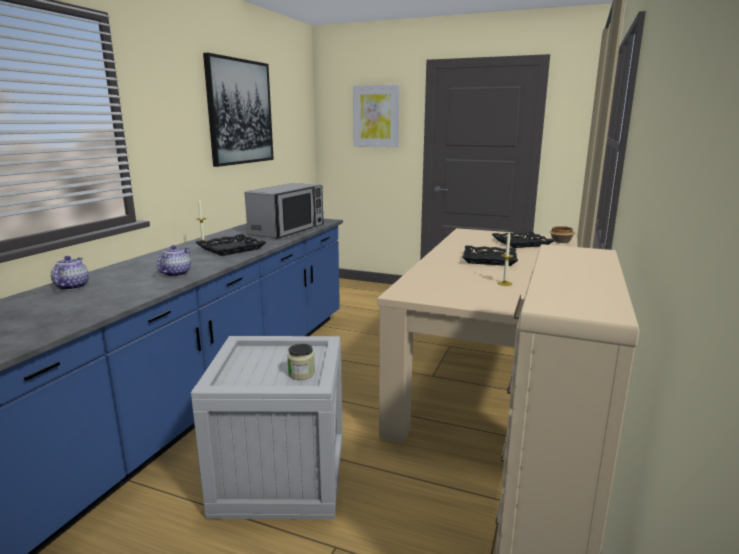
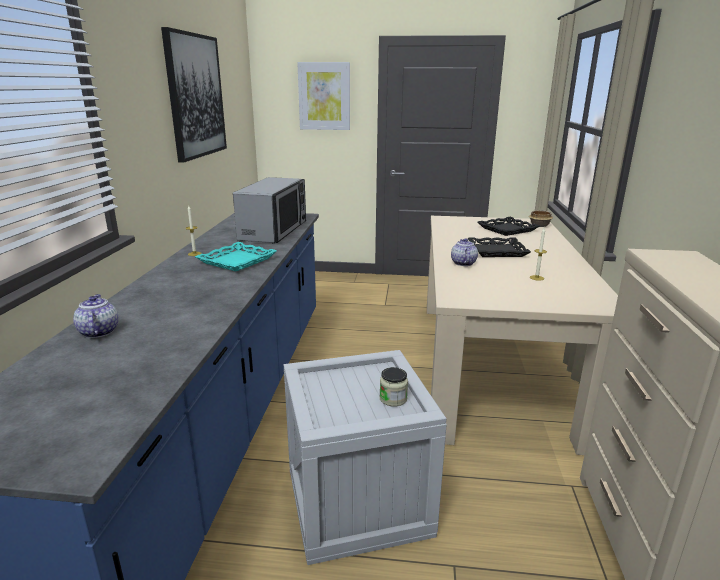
camera: 15 degrees left, 5 degrees up
(176, 274) = (209, 300): teapot -> teapot (463, 263)
(231, 249) = (237, 261): black tray -> turquoise tray

